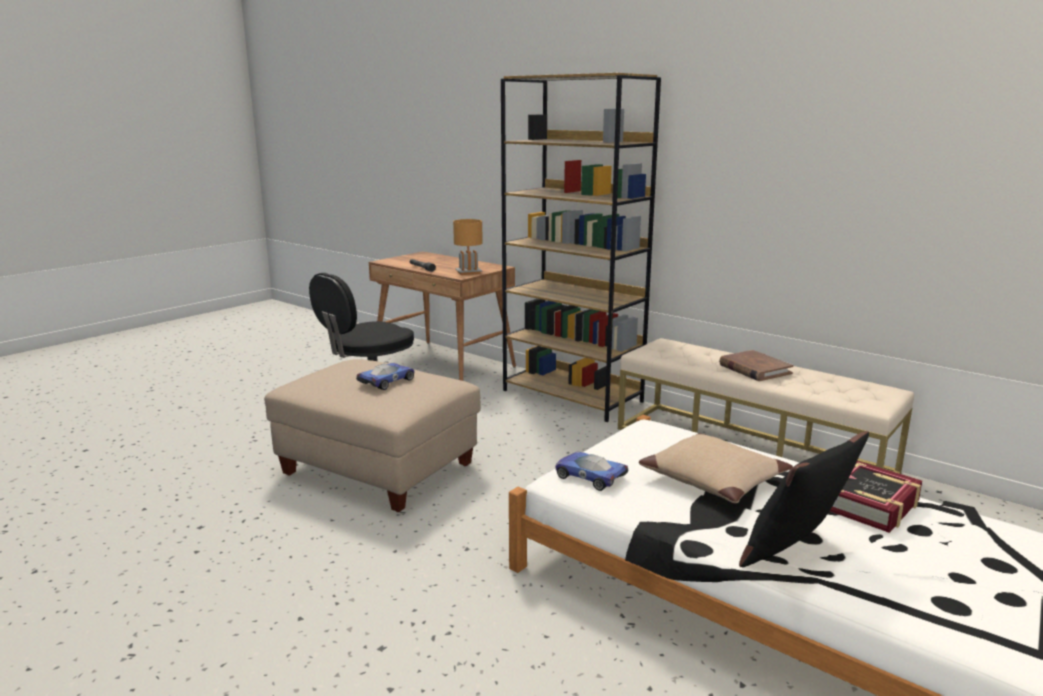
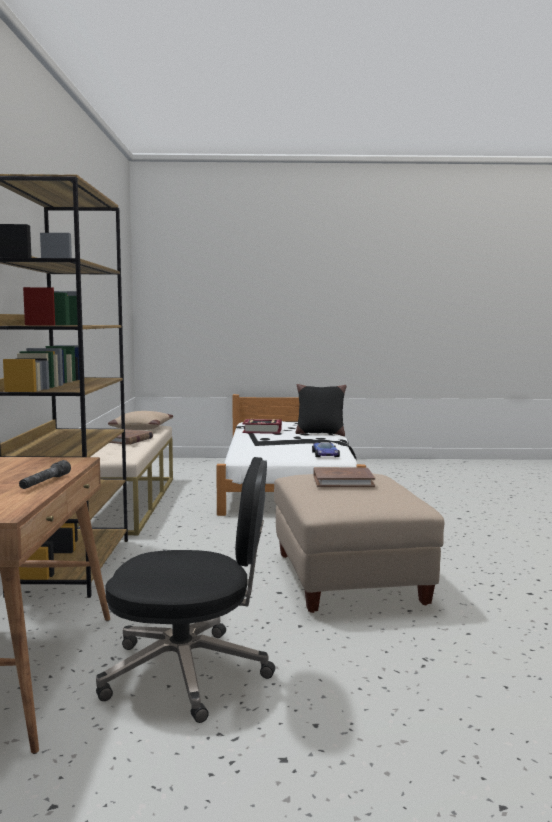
camera: 130 degrees left, 10 degrees down
(387, 381) = (343, 481): toy car -> brown book
(468, 272) = (48, 462): brown table lamp -> none
(714, 480) = (284, 443): beige pillow -> beige pillow (141, 428)

